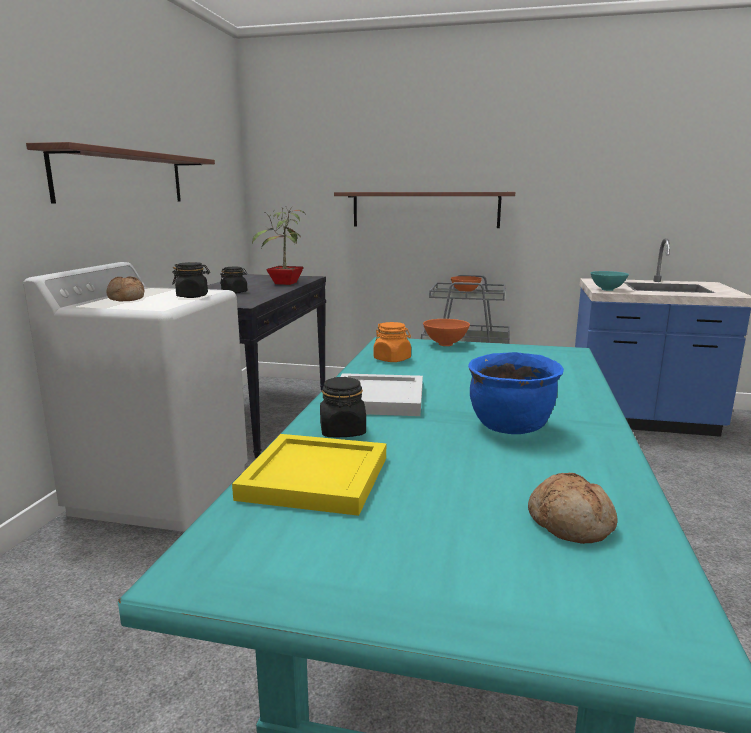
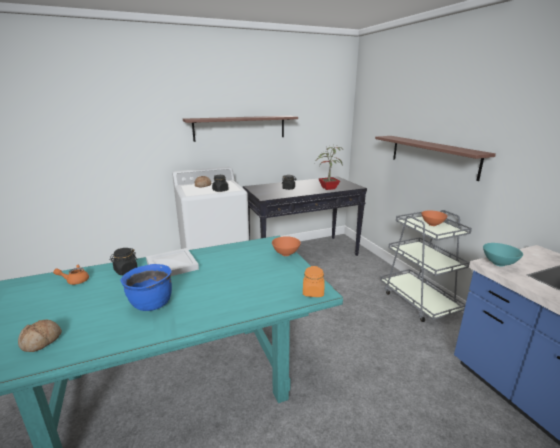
camera: 55 degrees right, 5 degrees up
(316, 479) = (75, 281): yellow tray -> orange teapot
(392, 359) = (239, 250): orange jar -> orange jar (313, 292)

